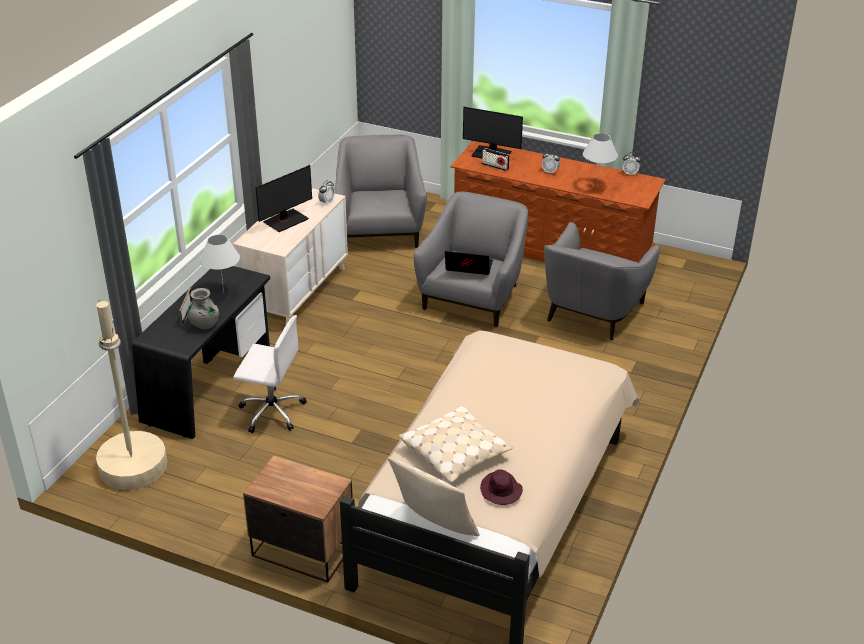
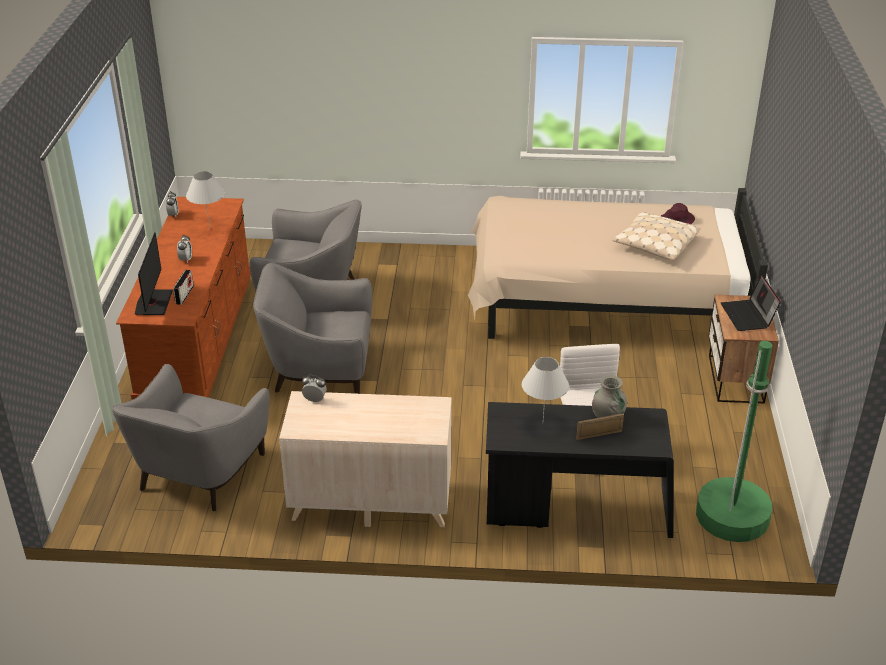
camera: 110 degrees left, 0 degrees up
(133, 467) = (732, 516): beige floor lamp -> green floor lamp
(285, 221) = (374, 419): monitor -> none
(380, 230) = (199, 472): grey armchair -> grey armchair turned 45 degrees counterclockwise
(435, 525) = (733, 240): beige pillow -> none
(468, 268) = (340, 325): laptop -> laptop (748, 316)

